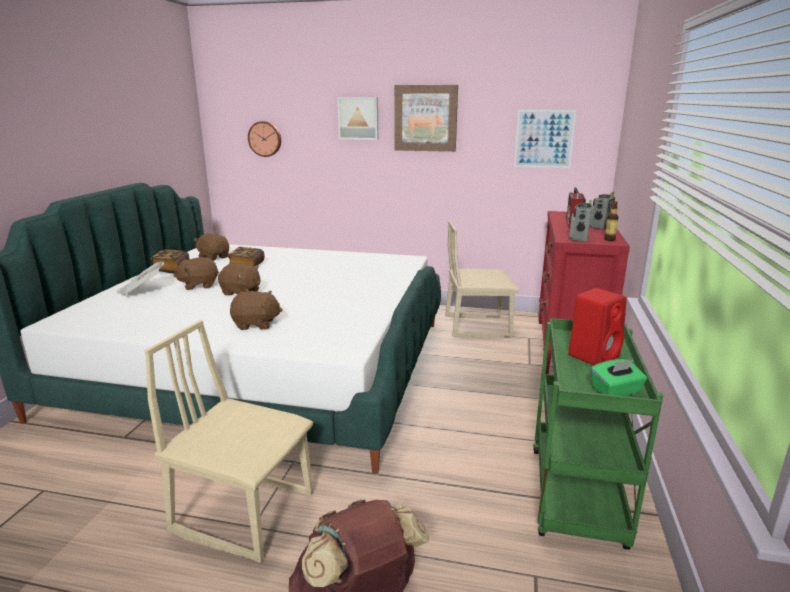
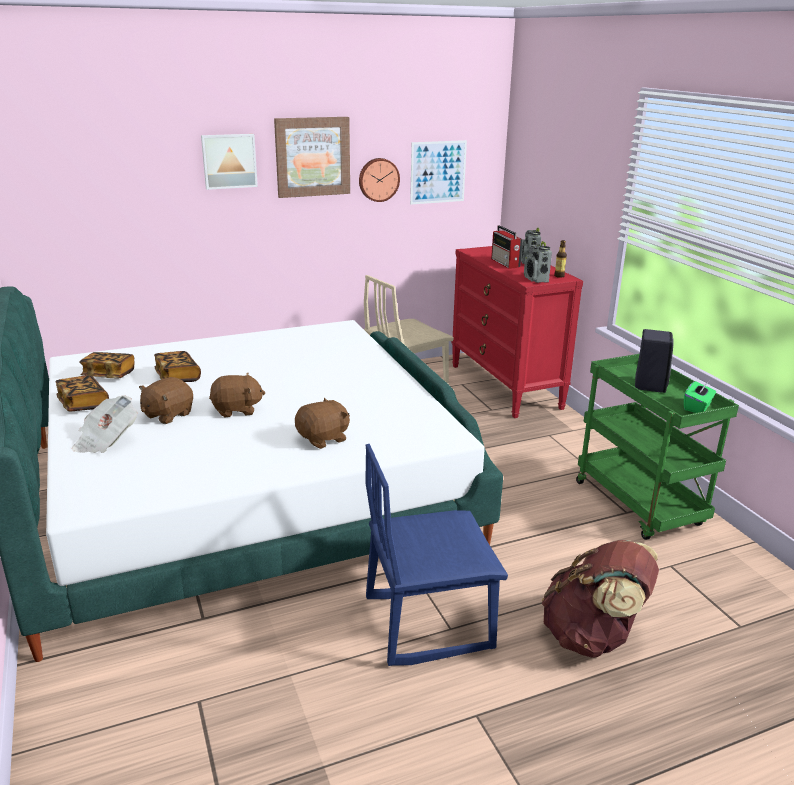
camera: 35 degrees left, 5 degrees up
(214, 257) = (109, 375): brown plush toy -> book
(244, 512) = (428, 622): beige chair -> blue chair
(265, 139) = (94, 196): wall clock -> wall clock (378, 179)
(594, 355) = (649, 384): red speaker -> black speaker

